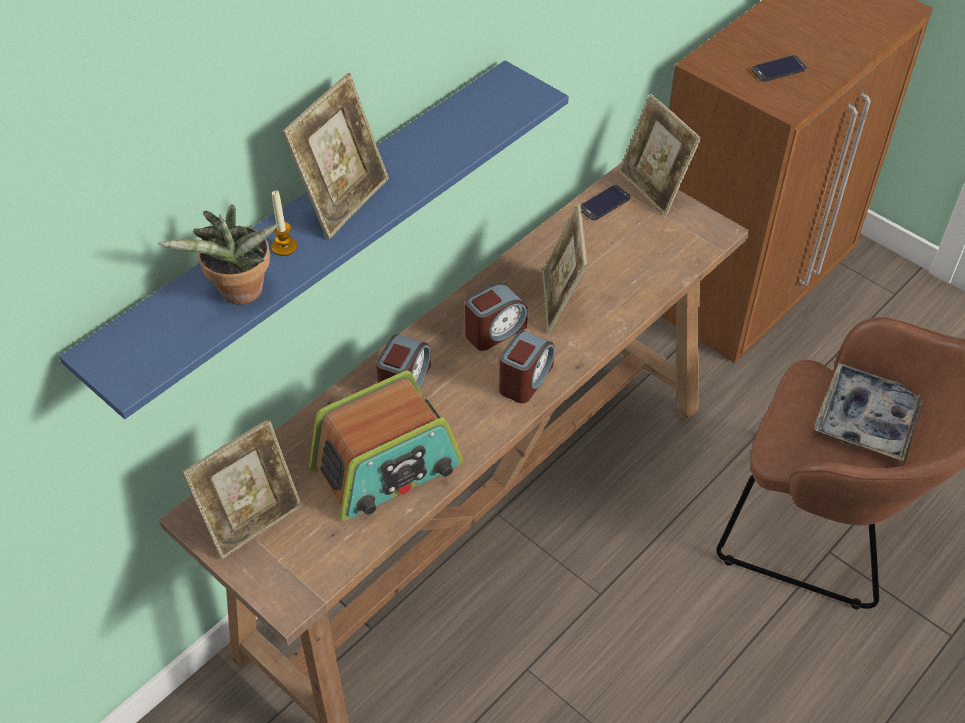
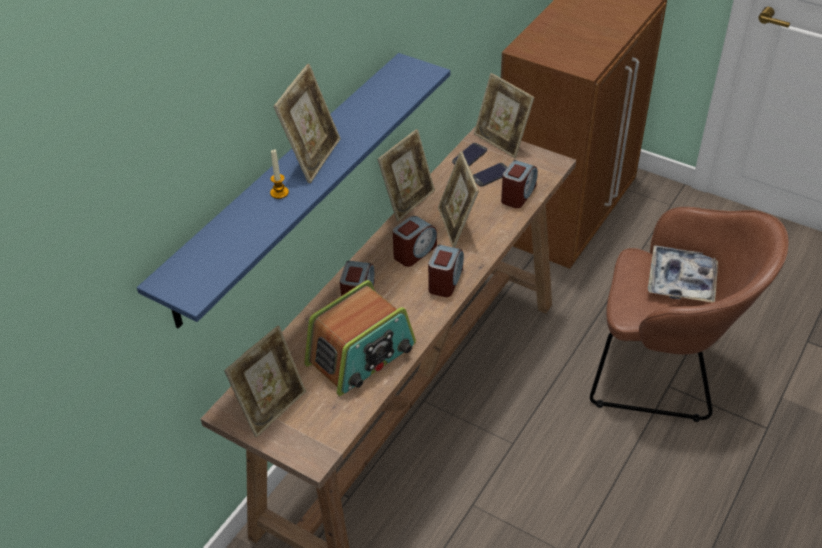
camera: 10 degrees left, 5 degrees down
(239, 295) = (257, 228): potted plant -> none
(505, 256) = (408, 201): none -> picture frame
(656, 269) = (518, 194): none -> alarm clock
(778, 69) = (575, 46): phone -> phone (491, 175)

